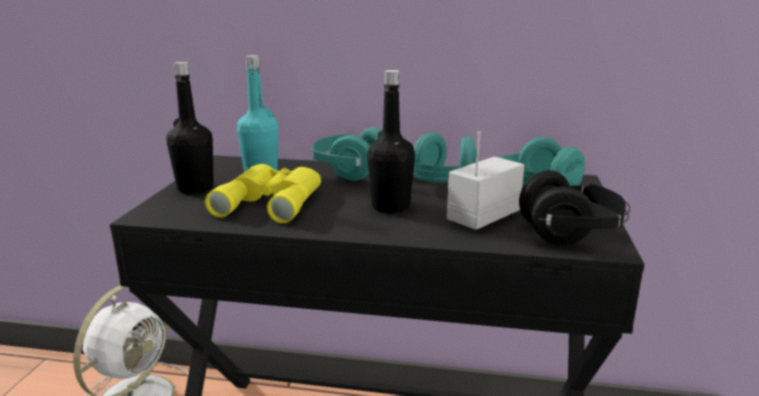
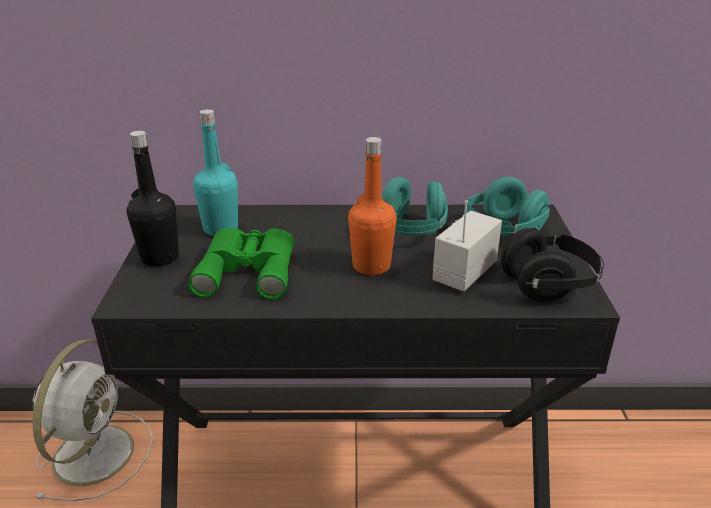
camera: 10 degrees left, 10 degrees up
(272, 201) = (249, 269): yellow binoculars -> green binoculars
(350, 172) = (313, 219): turquoise headphones -> none
(390, 206) = (371, 266): black bottle -> orange bottle

